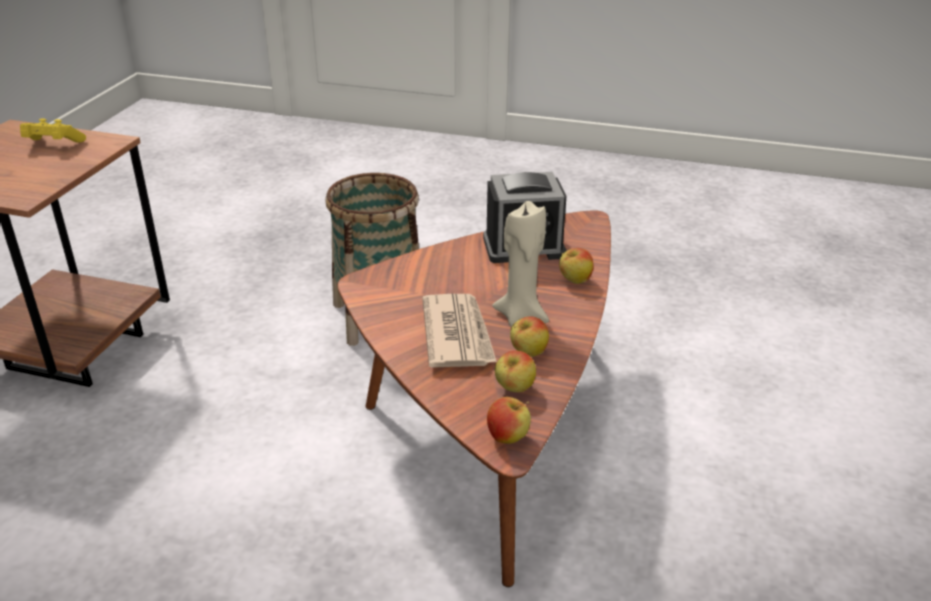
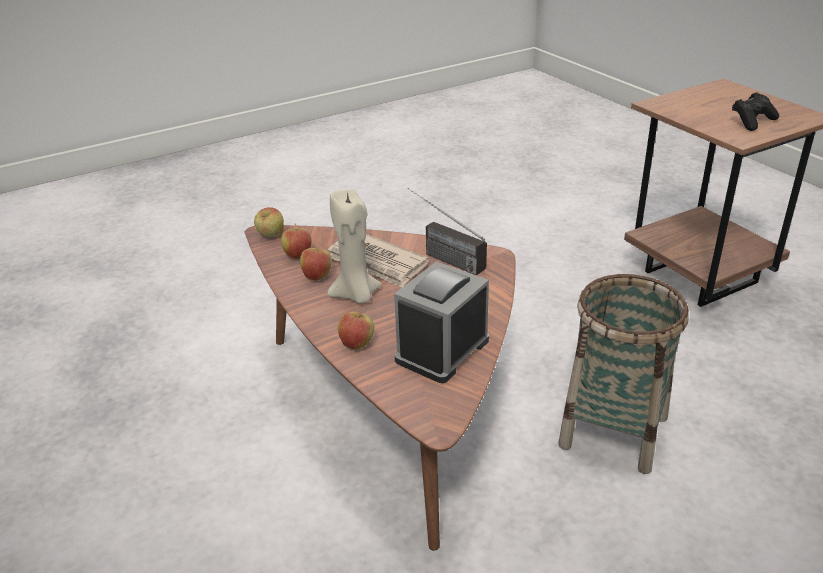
camera: 135 degrees right, 0 degrees up
(53, 145) = (752, 121): yellow game controller -> black game controller
(398, 307) = (440, 256): none -> radio

